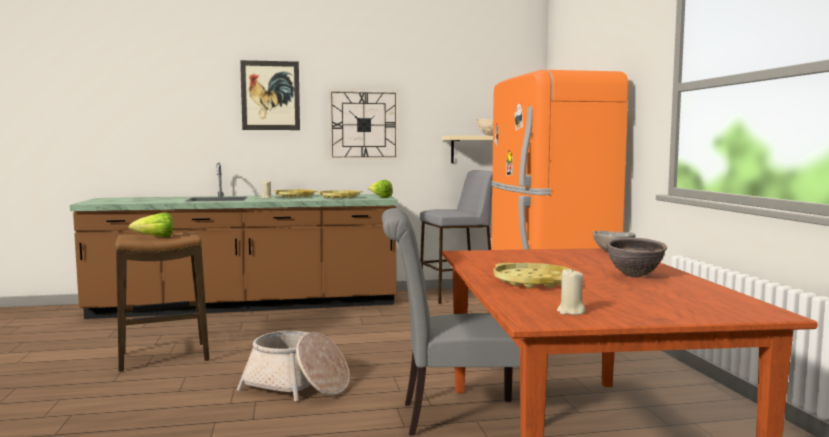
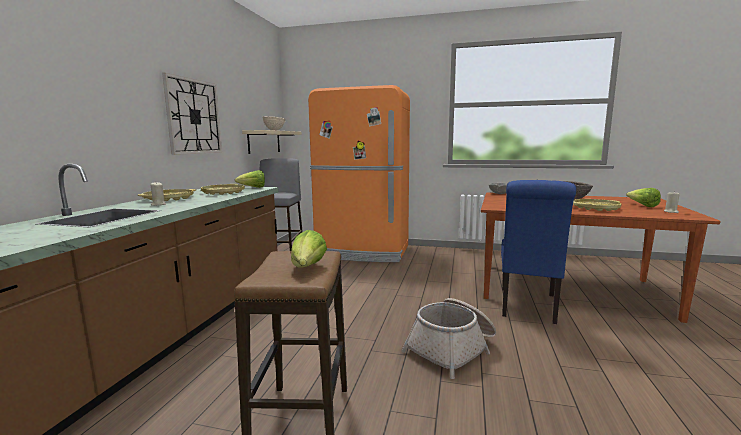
camera: 65 degrees left, 5 degrees up
(270, 95) = (103, 69): picture -> none
(453, 417) = (528, 307): grey chair -> blue chair
(622, 302) = (643, 206): none -> lettuce

